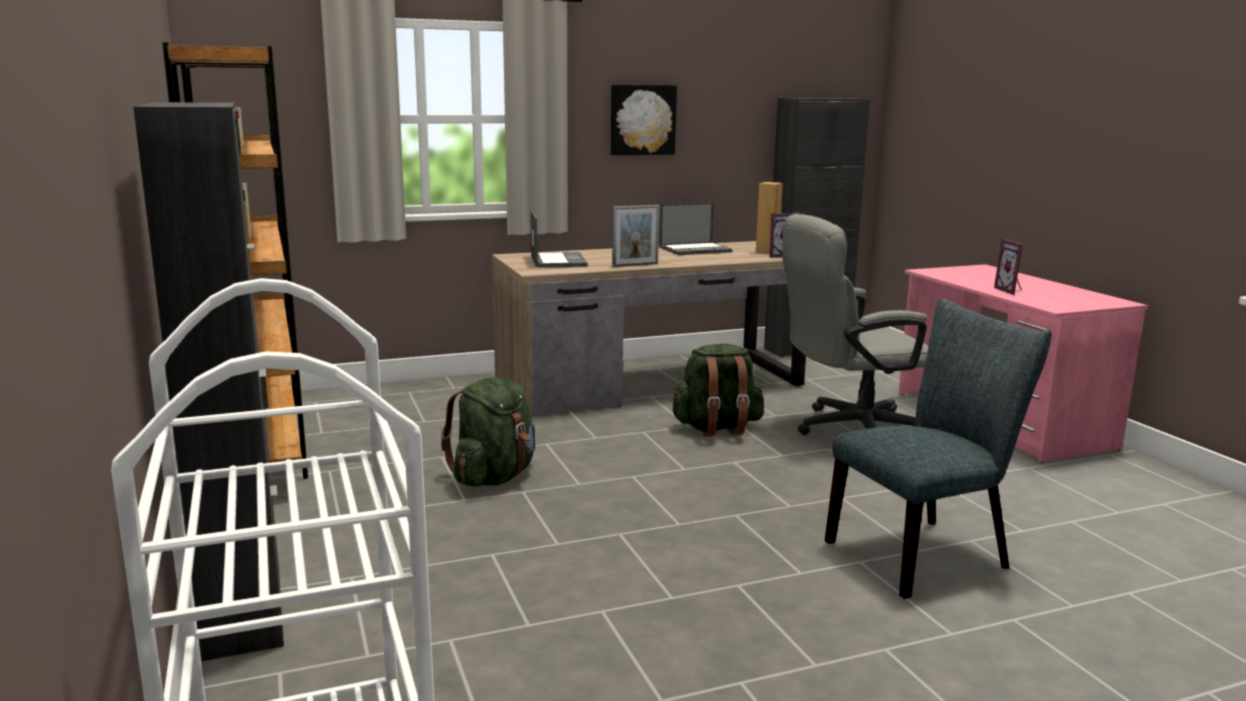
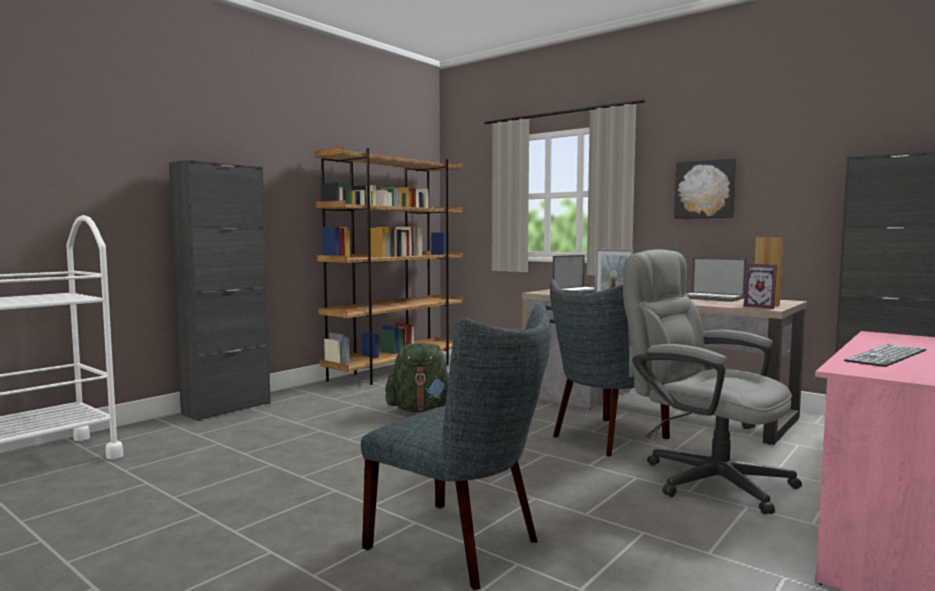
camera: 60 degrees right, 10 degrees down
(717, 428) = (604, 438): green backpack -> grey chair
(1012, 291) = (886, 355): picture frame -> keyboard

